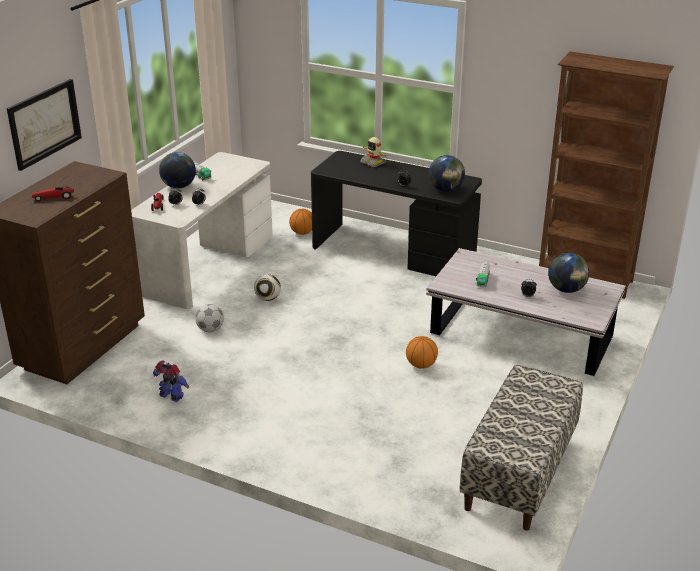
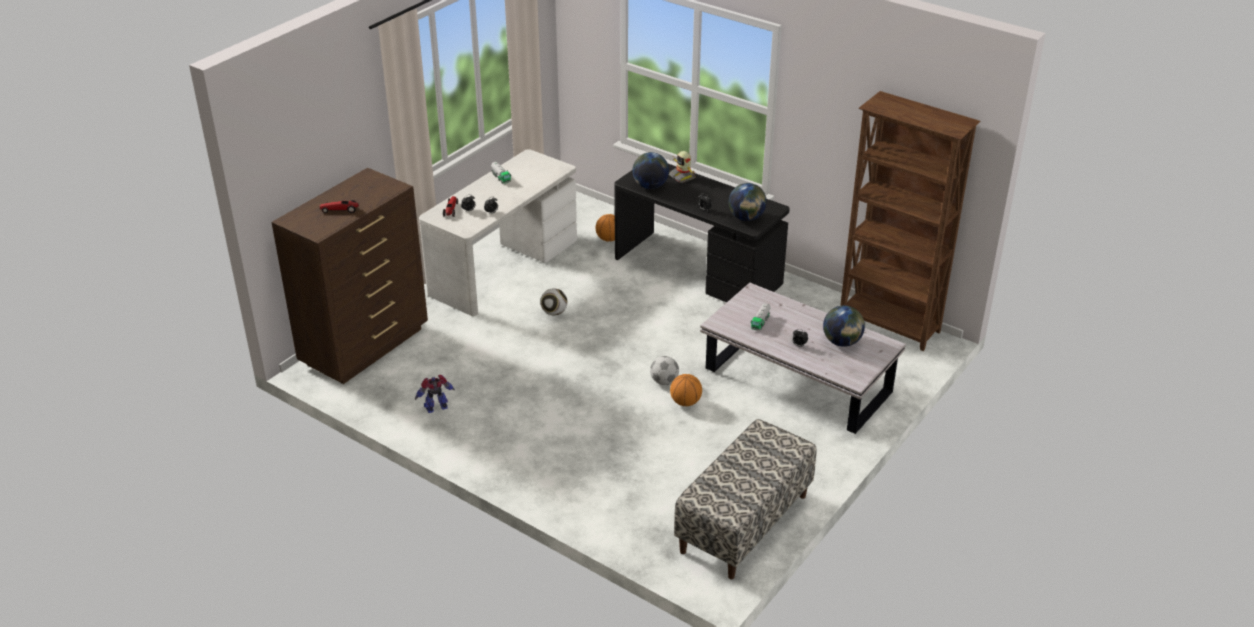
camera: 10 degrees right, 5 degrees up
(44, 123) = (338, 134): picture -> none
(171, 397) = (437, 408): toy robot -> toy robot turned 60 degrees counterclockwise
(178, 186) = (476, 189): globe -> globe (650, 186)
(210, 329) = (489, 341): football -> football (664, 381)

